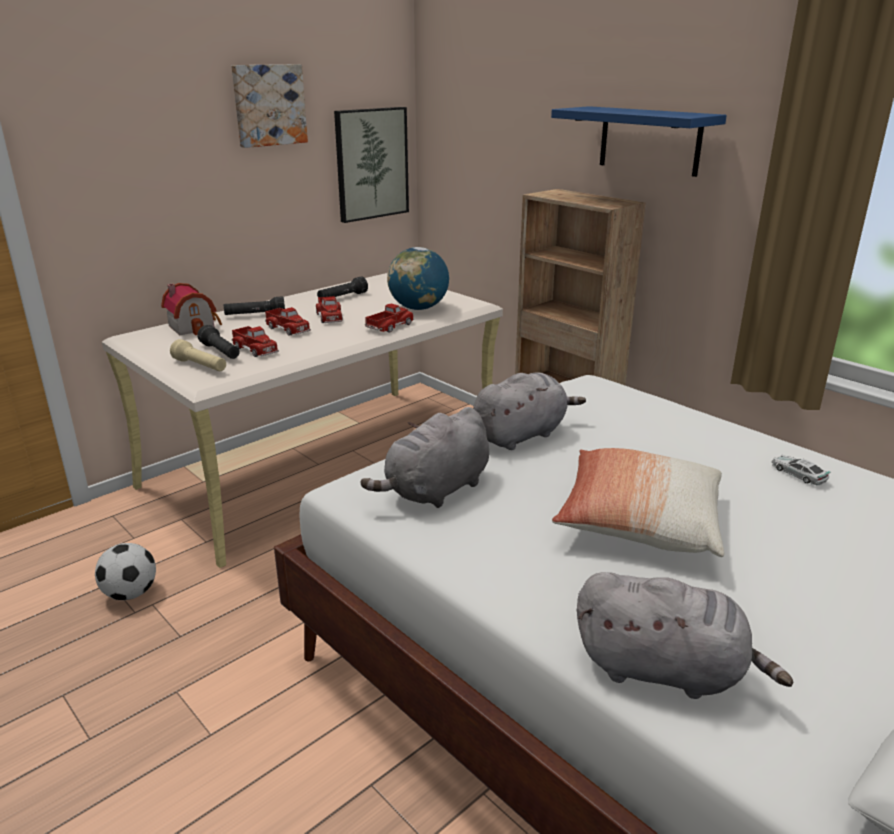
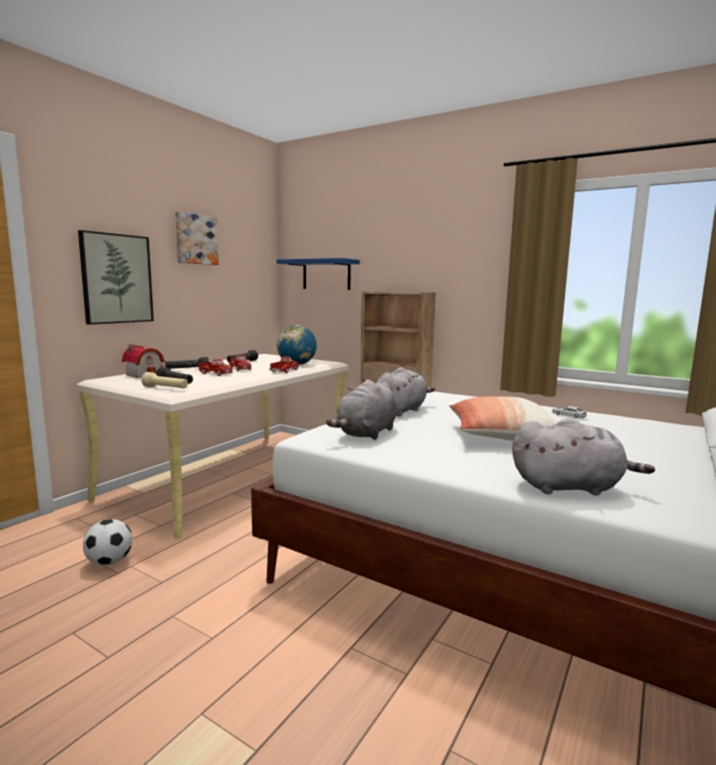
camera: 15 degrees left, 15 degrees down
(255, 349) = (200, 381): toy truck -> none
(371, 164) = (253, 284): picture -> picture (116, 279)
(649, 140) = (434, 258): blue shelf -> blue shelf (326, 275)

